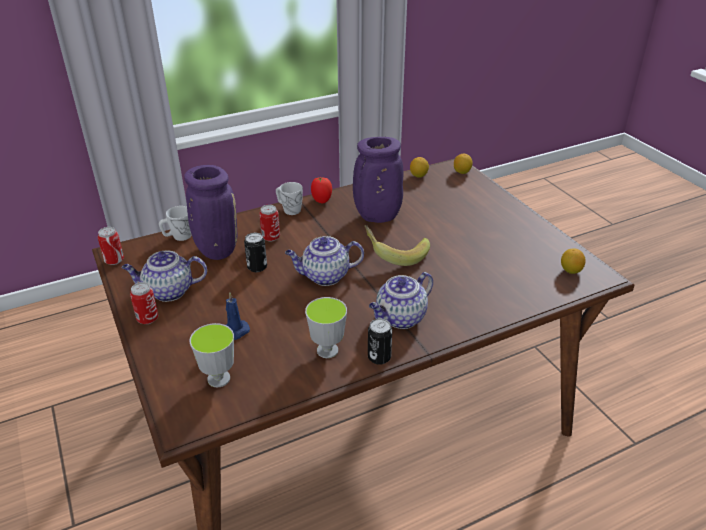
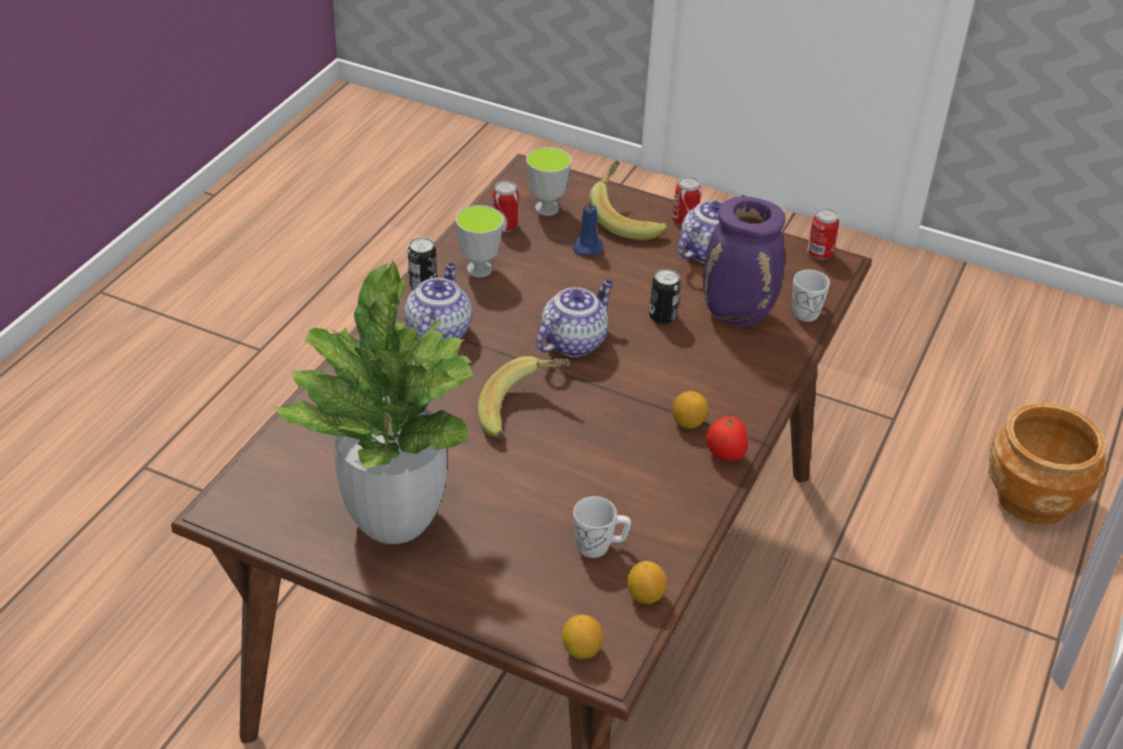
camera: 140 degrees right, 5 degrees up
(72, 330) = (1033, 499): none -> brown planter
(178, 340) = (628, 218): none -> banana
(271, 237) = (704, 361): can -> can (505, 226)
(289, 209) = (744, 416): white mug -> white mug (600, 546)
(376, 217) = (613, 463): purple vase -> none
(508, 237) = (394, 520): none -> potted plant
(570, 270) = (270, 498): lemon -> lemon (688, 422)

